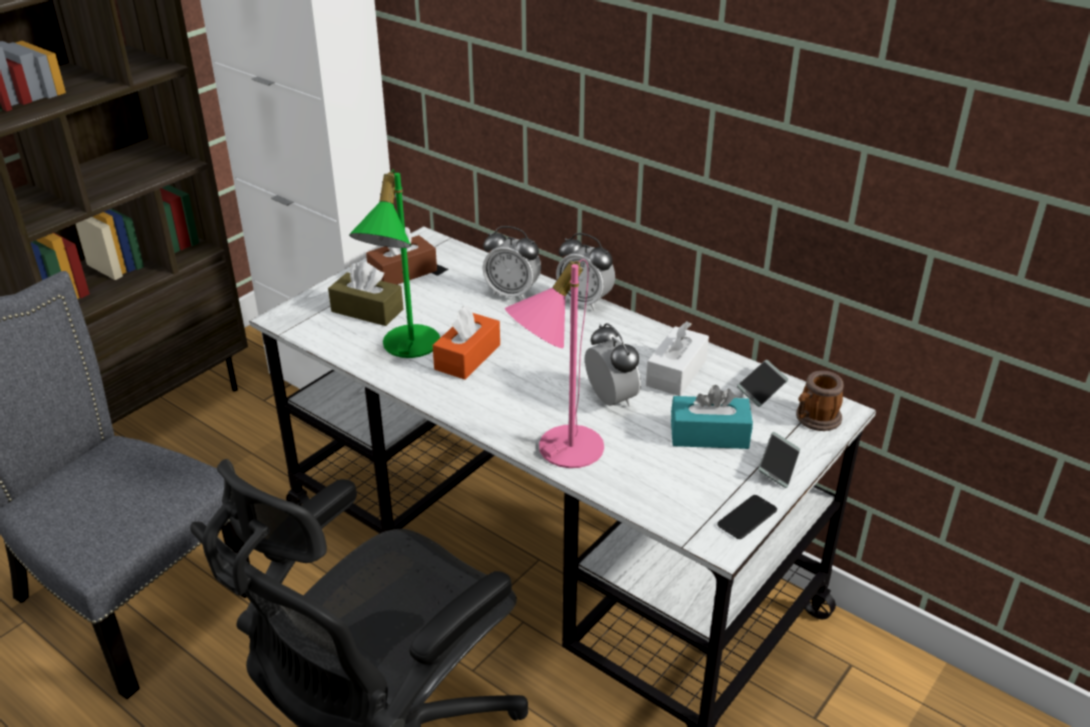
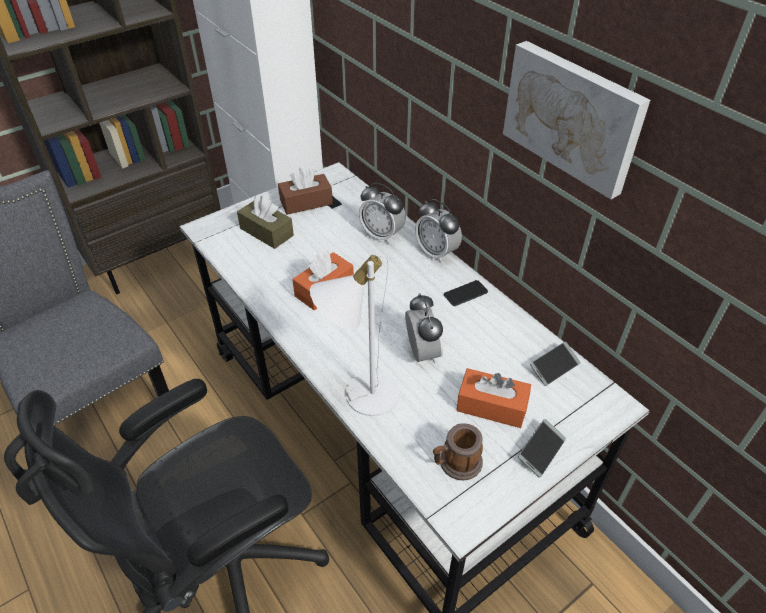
camera: 15 degrees right, 10 degrees up
(404, 347) = (280, 271): green table lamp -> none
(557, 448) = (361, 392): pink table lamp -> white table lamp
(676, 373) = (486, 337): white tissue box -> none
(709, 435) = (491, 406): turquoise tissue box -> orange tissue box
(737, 102) = (573, 116): none -> picture
(747, 518) = (494, 501): phone -> phone (465, 293)
(814, 419) = (590, 409): mug -> mug (456, 463)

